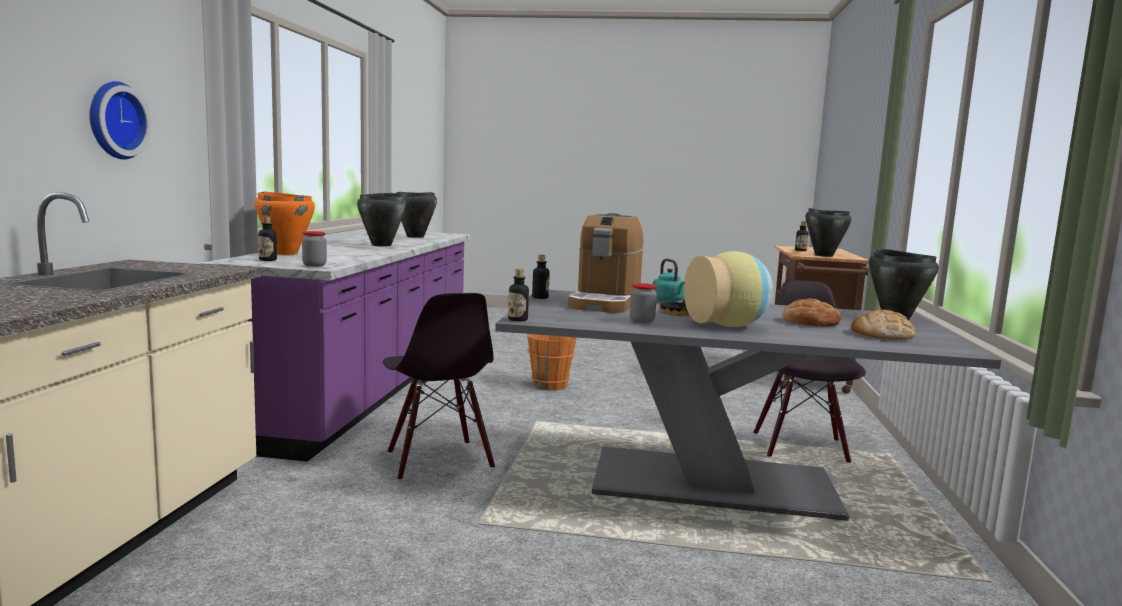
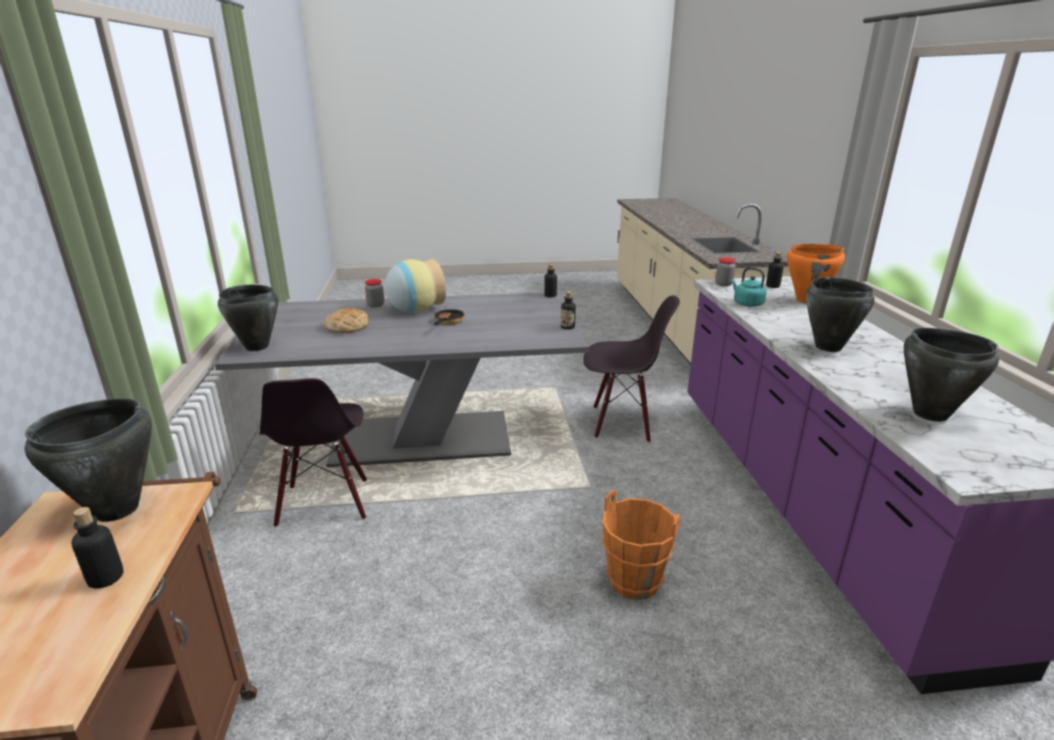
camera: 165 degrees right, 15 degrees up
(114, 120) = (817, 172): wall clock -> none
(438, 461) = (621, 423): black chair -> black chair turned 135 degrees clockwise
(605, 302) = (511, 328): coffee machine -> none
(642, 321) = (474, 306): jar -> jar (375, 305)
(669, 301) = (458, 342): turquoise kettle -> turquoise kettle (746, 303)
(881, 334) = (307, 317): bread -> none

